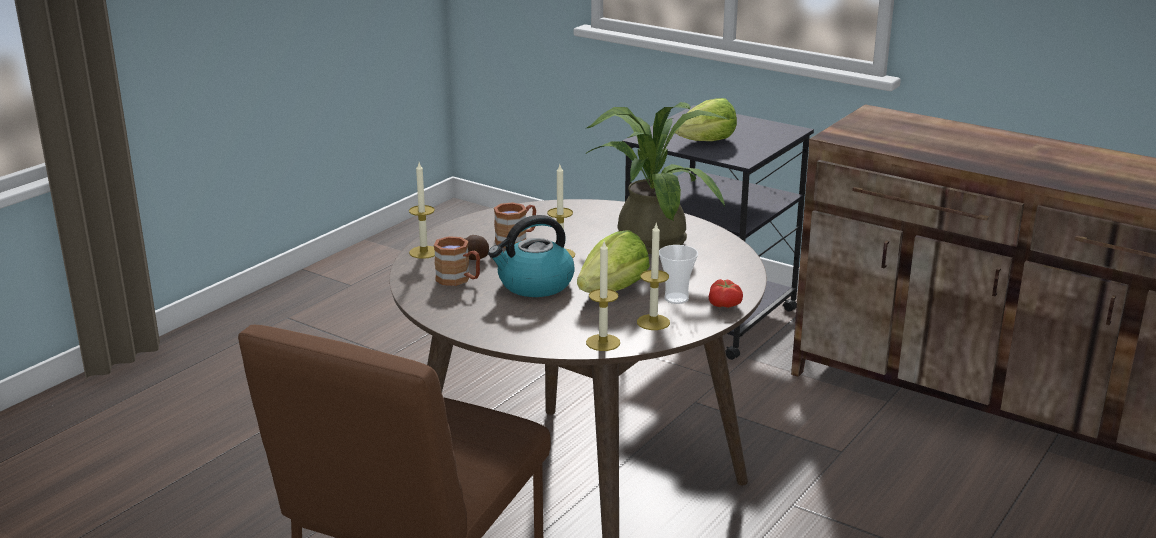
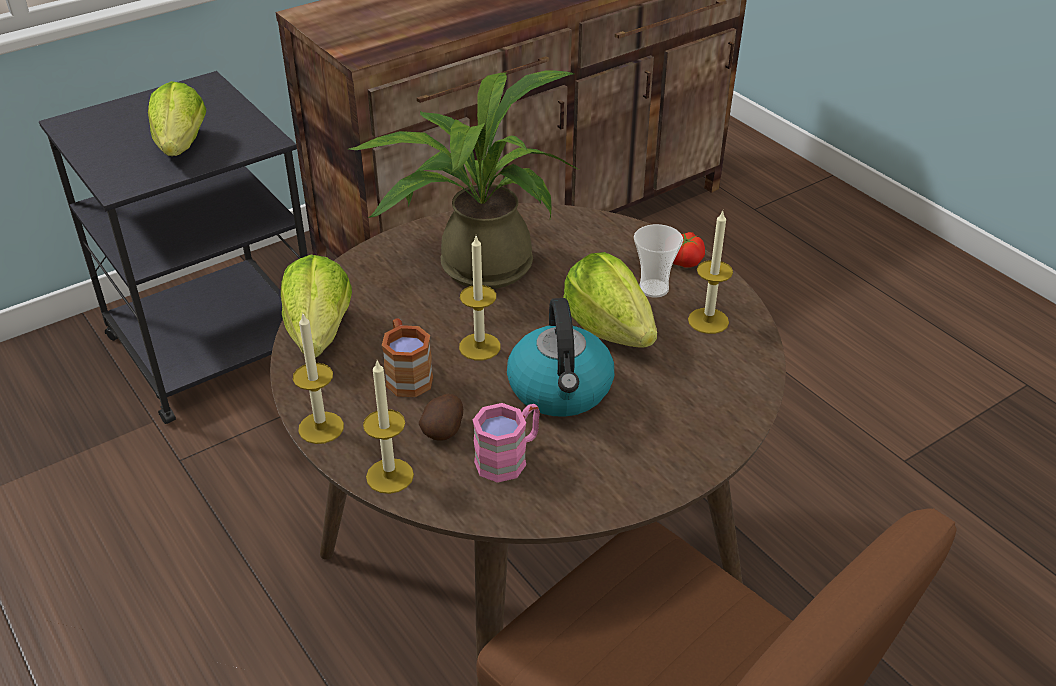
camera: 70 degrees left, 15 degrees up
(459, 280) = (509, 457): brown mug -> pink mug
(537, 211) = (319, 334): none -> lettuce
(603, 342) = (747, 371): candle -> candle (321, 427)

